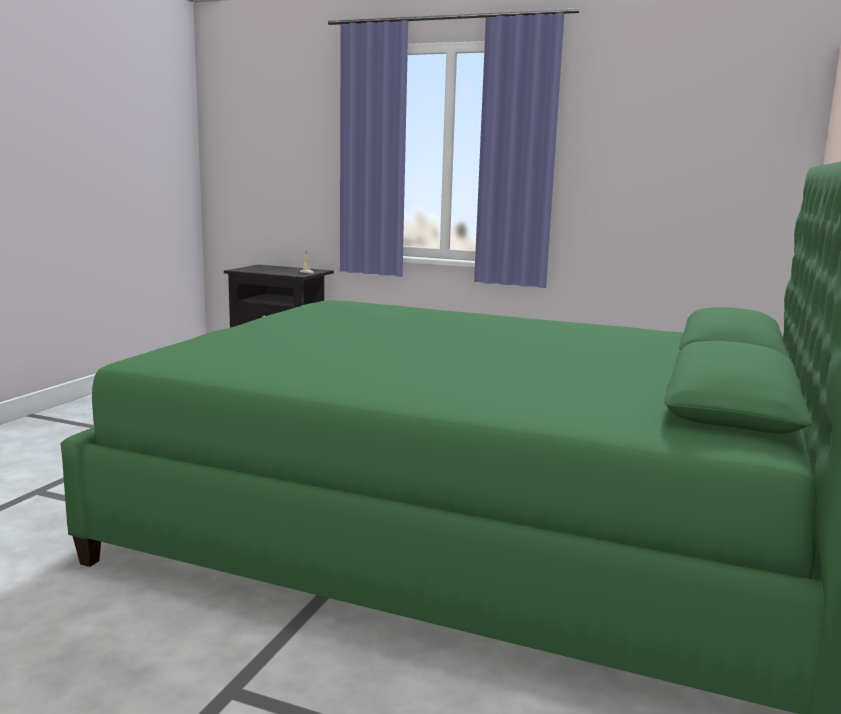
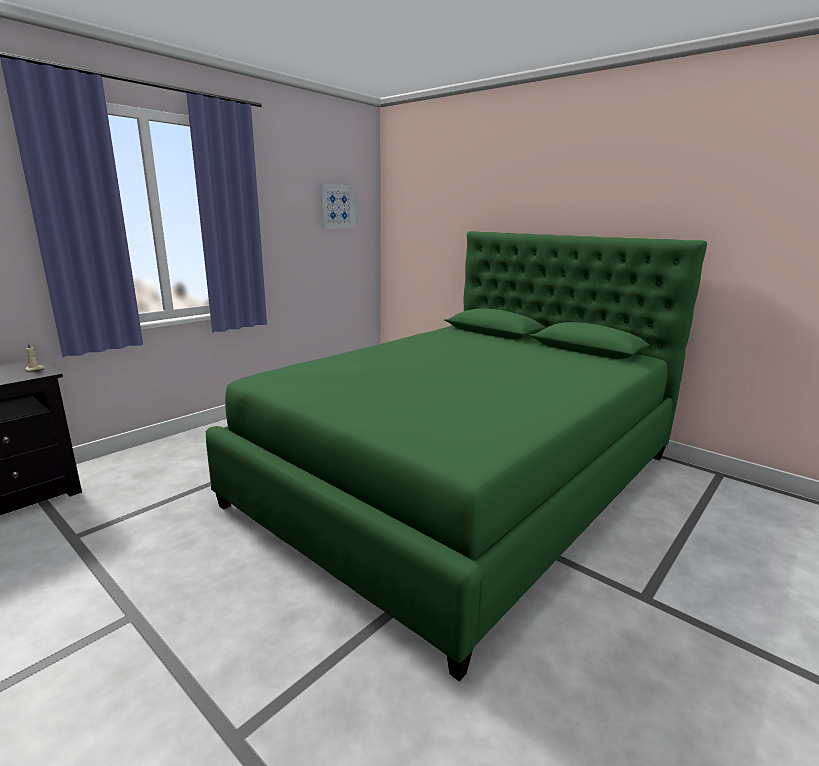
camera: 70 degrees left, 5 degrees up
(715, 136) = (337, 207): none -> picture

